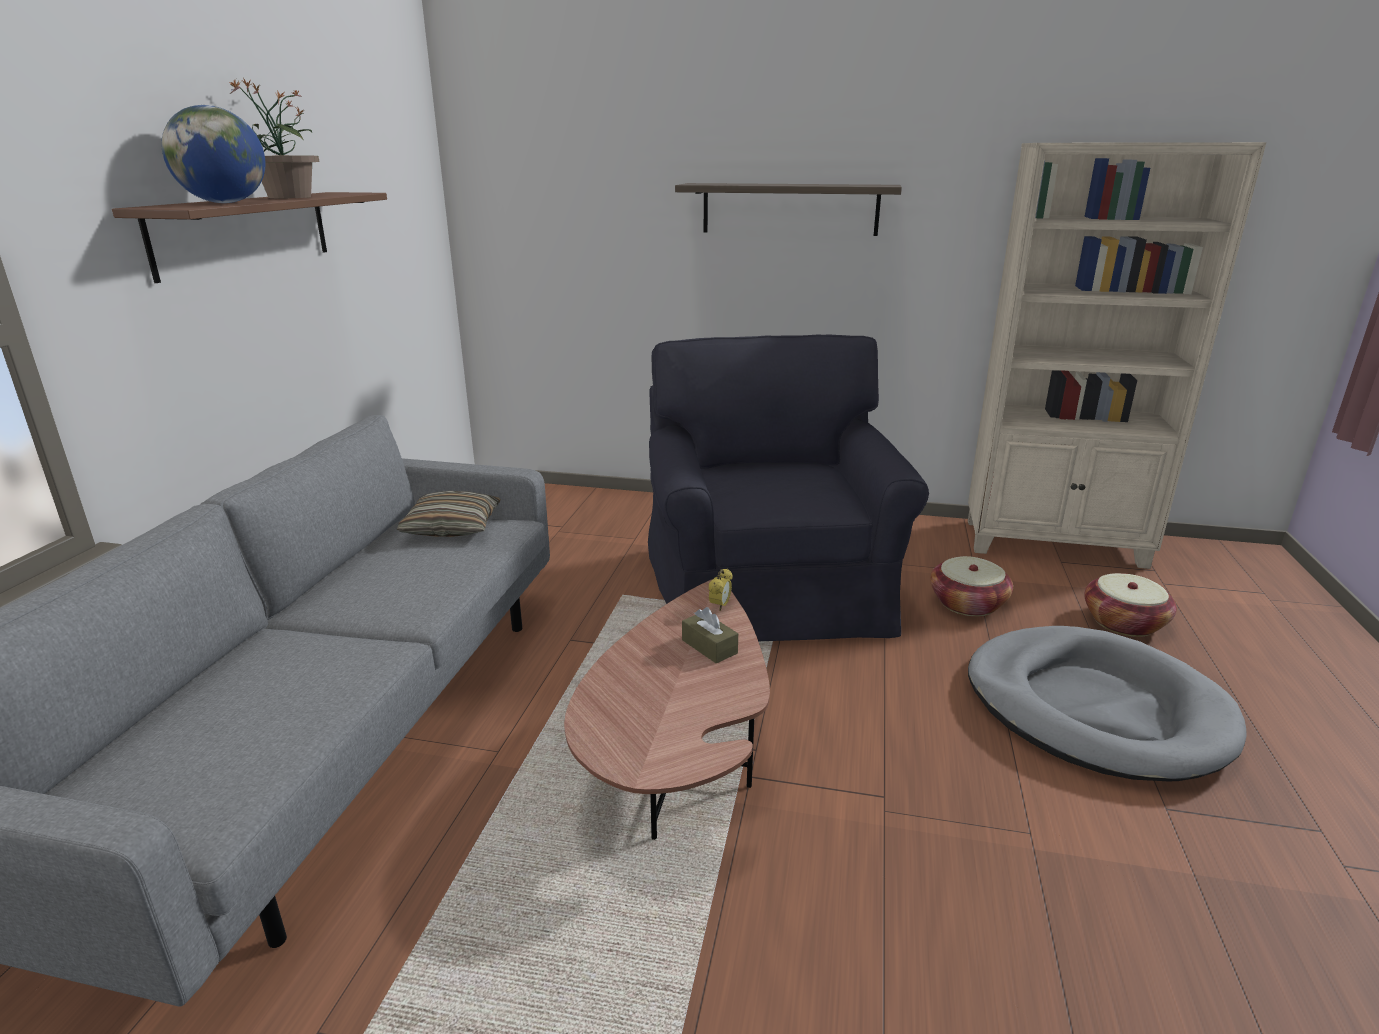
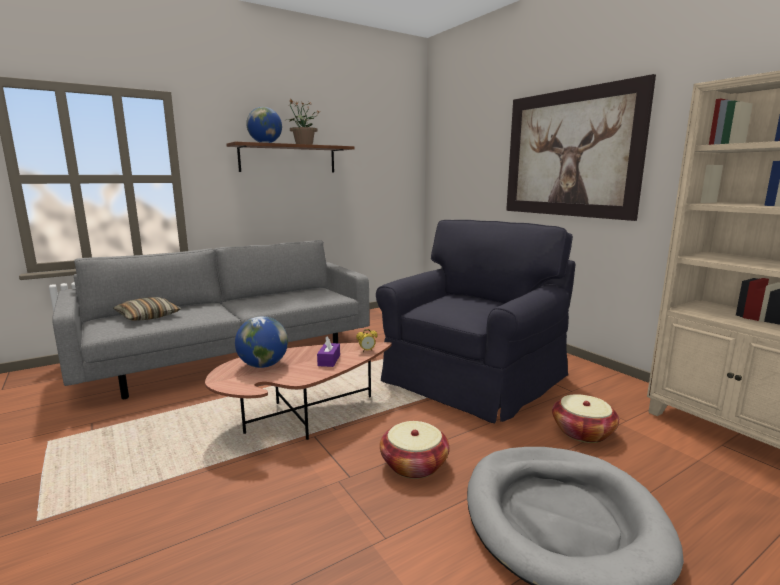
camera: 45 degrees right, 10 degrees down
(452, 527) = (323, 293): pillow -> pillow (148, 316)
(641, 705) = (263, 365): none -> globe
(709, 647) = (329, 360): brown tissue box -> purple tissue box
(790, 209) = (570, 154): shelf -> picture
(1124, 623) = (704, 498): basket -> basket (414, 464)

